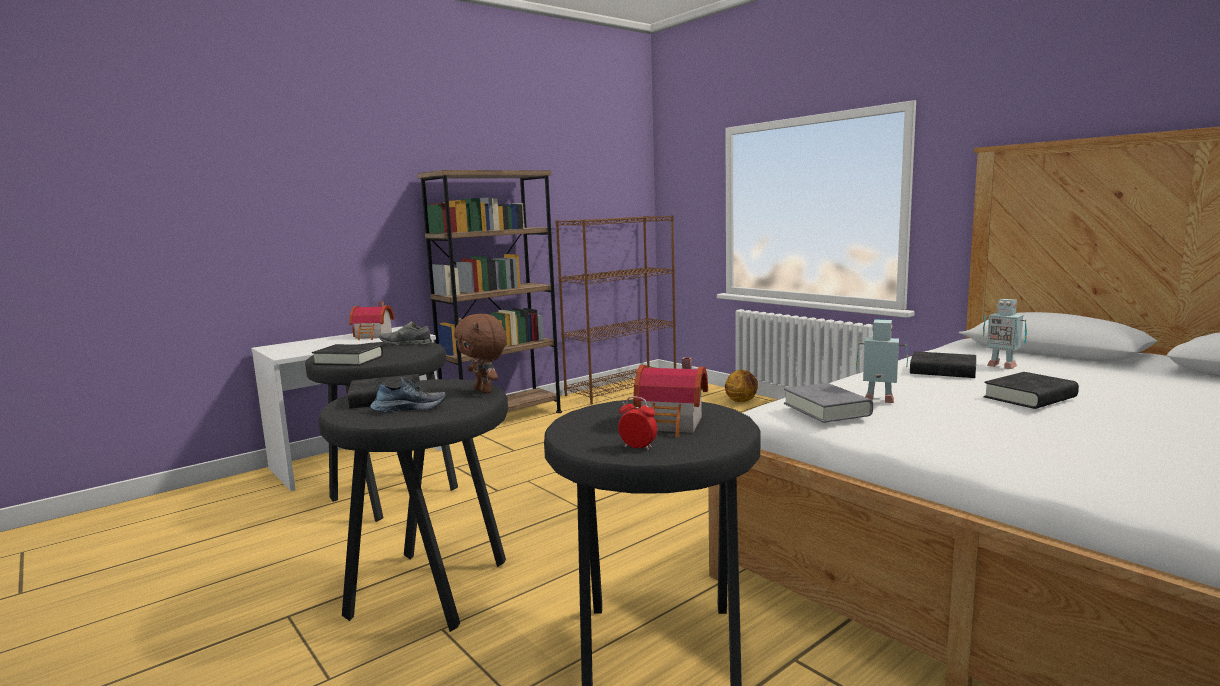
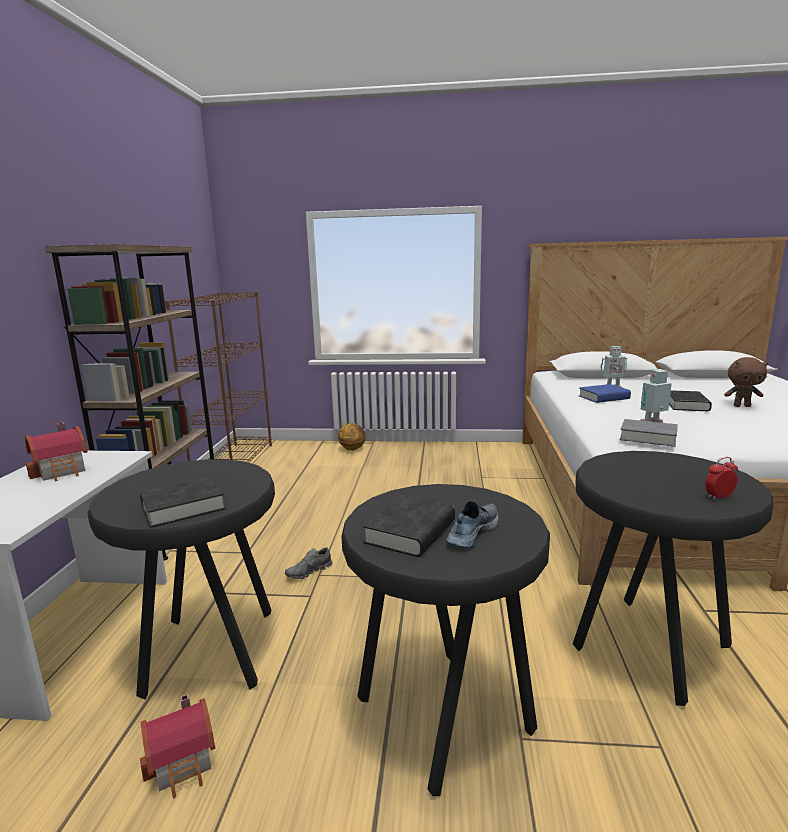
camera: 45 degrees left, 5 degrees up
(406, 344) = (184, 469): grey shoe -> grey shoe (309, 572)
(484, 391) = (465, 492): brown plush toy -> brown plush toy (742, 406)
(673, 424) = (672, 473): toy house -> toy house (184, 763)
(942, 371) = (604, 397): black book -> blue book

